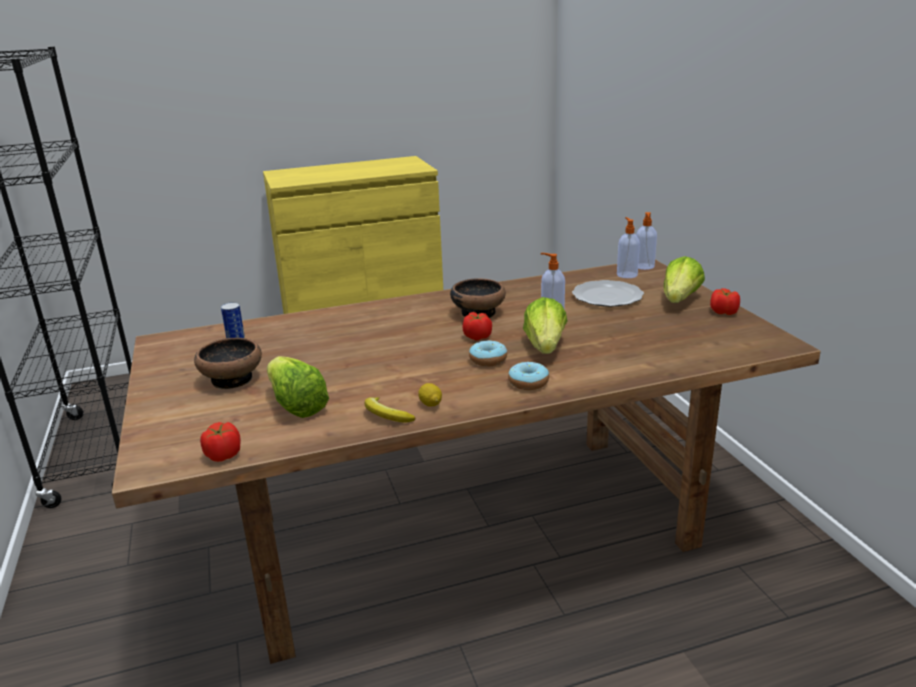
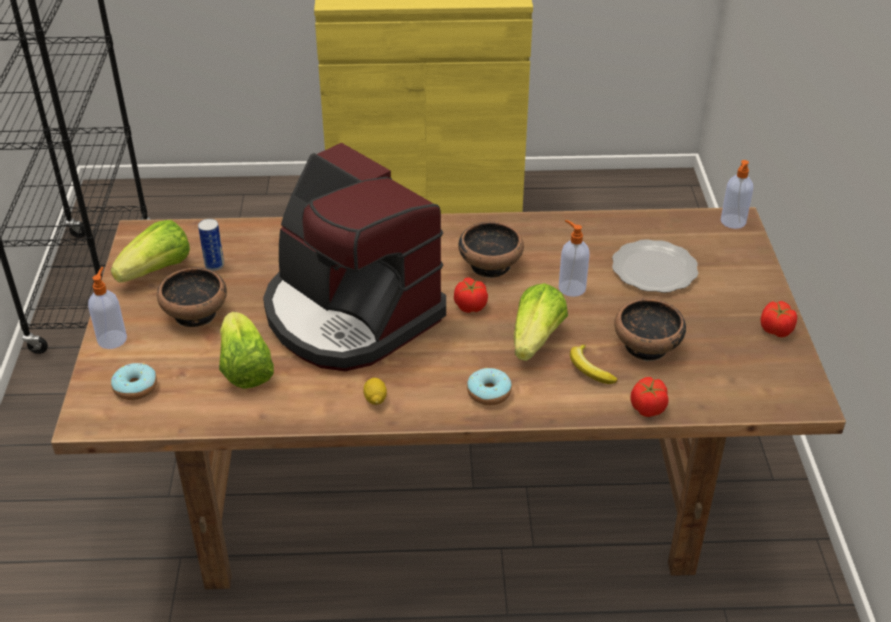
camera: 15 degrees right, 15 degrees up
(223, 455) = (157, 420): tomato -> tomato (647, 408)
(376, 357) = (350, 314): none -> coffee machine
(386, 416) = (325, 405): banana -> banana (589, 369)
(488, 360) = (464, 347): donut -> donut (135, 388)
(626, 274) = (701, 233): soap dispenser -> soap dispenser (112, 339)
(636, 336) = (647, 346): none -> bowl
(680, 300) = (737, 295): lettuce -> lettuce (157, 270)

